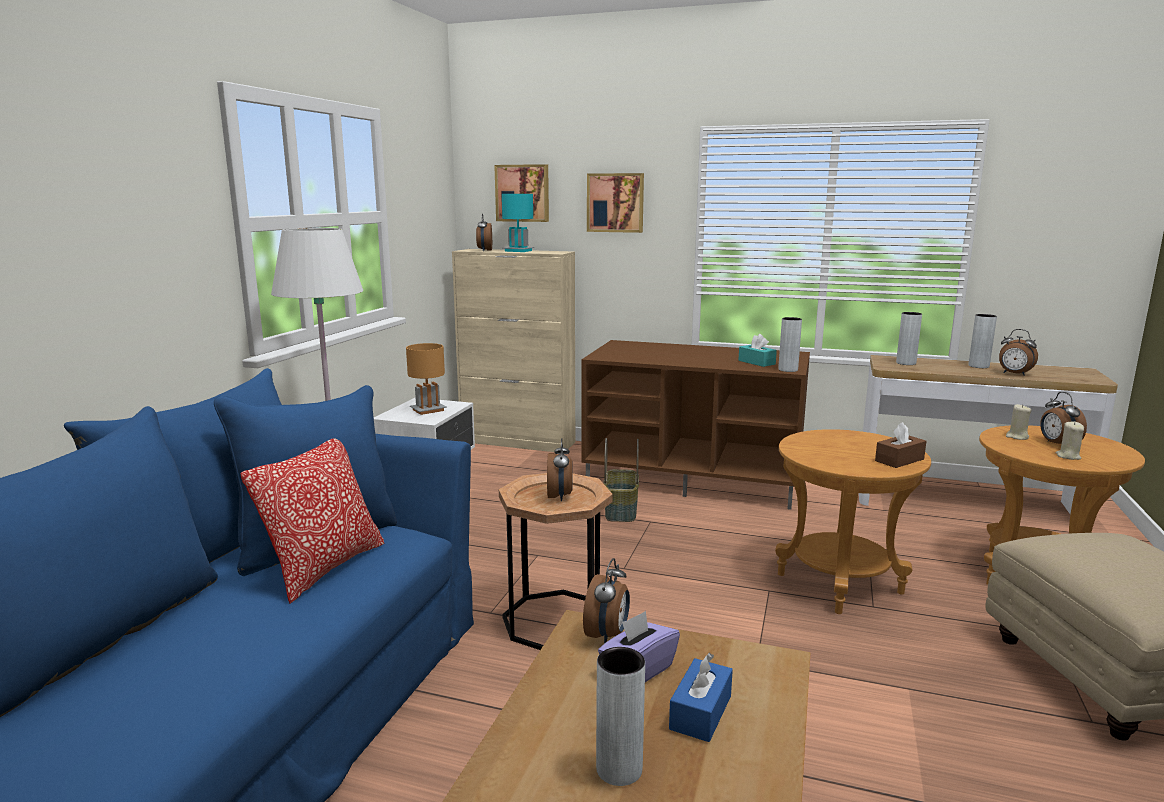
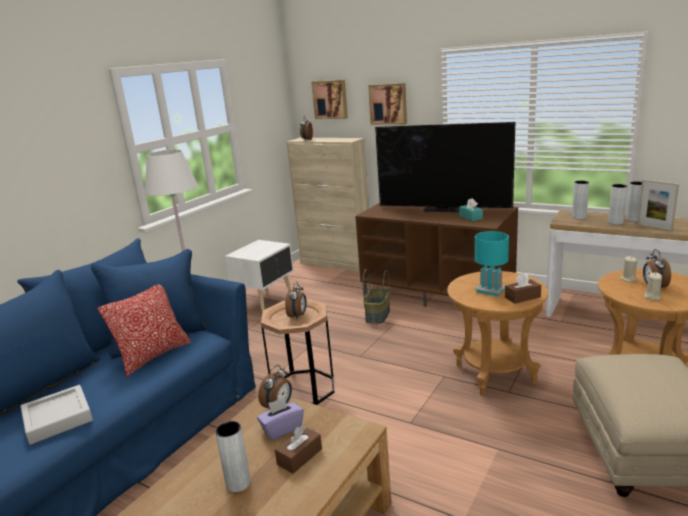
camera: 15 degrees right, 5 degrees up
(179, 685) = (58, 418): none -> grey tray
(428, 410) = (260, 249): brown table lamp -> none
(518, 251) = (327, 139): turquoise table lamp -> turquoise table lamp (491, 290)
(700, 712) = (299, 456): blue tissue box -> brown tissue box
(707, 352) = (443, 209): none -> television
(788, 370) = (487, 224): grey vase -> grey vase (615, 222)
(1014, 374) = (654, 227): alarm clock -> picture frame

